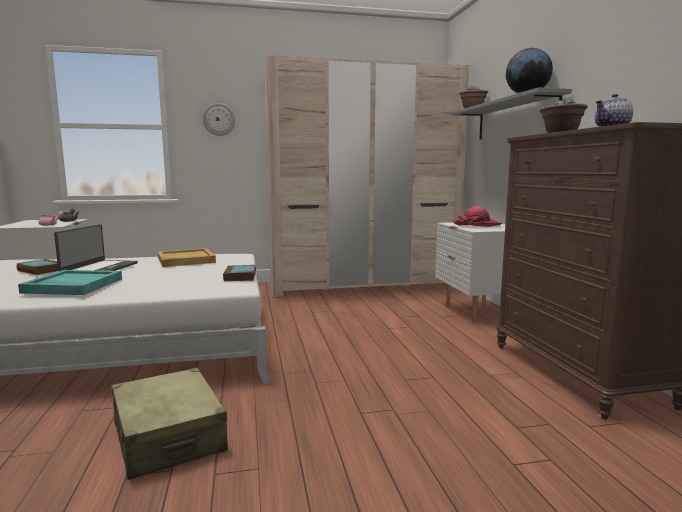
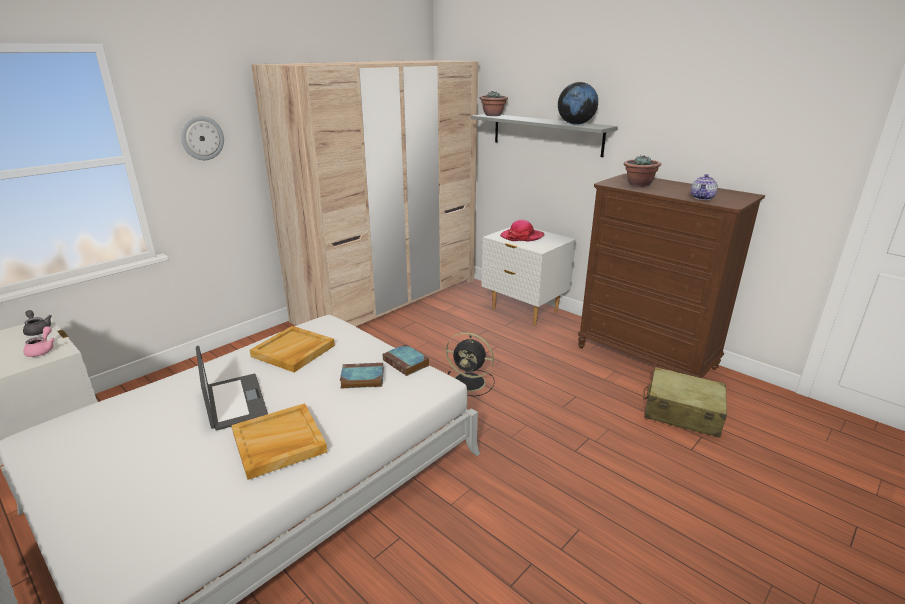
camera: 35 degrees left, 15 degrees up
(40, 270) = (162, 432): book -> book (361, 379)
(72, 286) = (278, 443): turquoise tray -> beige tray
(169, 437) = (487, 540): beige suitcase -> beige suitcase (682, 412)
(343, 341) = (470, 382): none -> black fan

